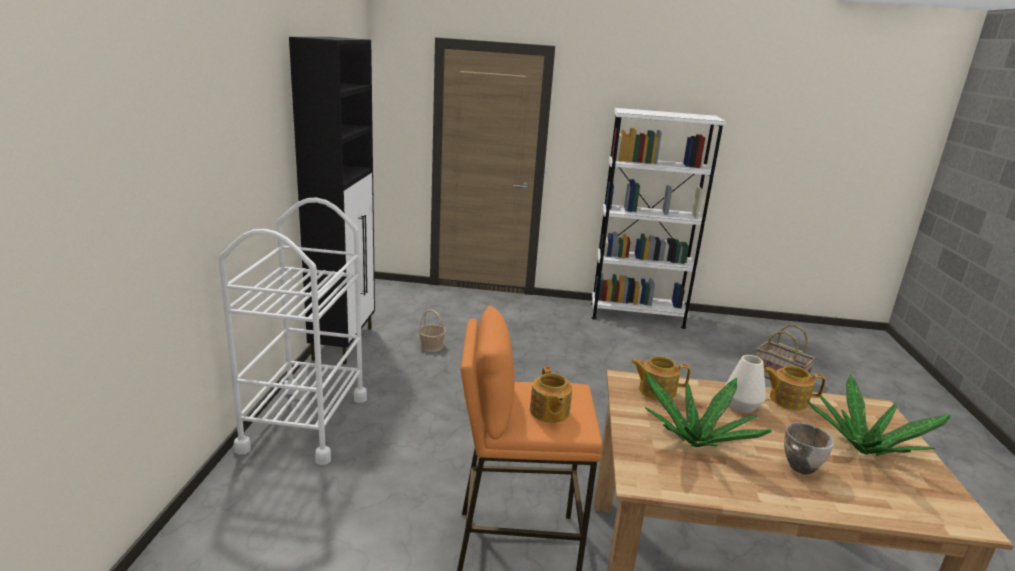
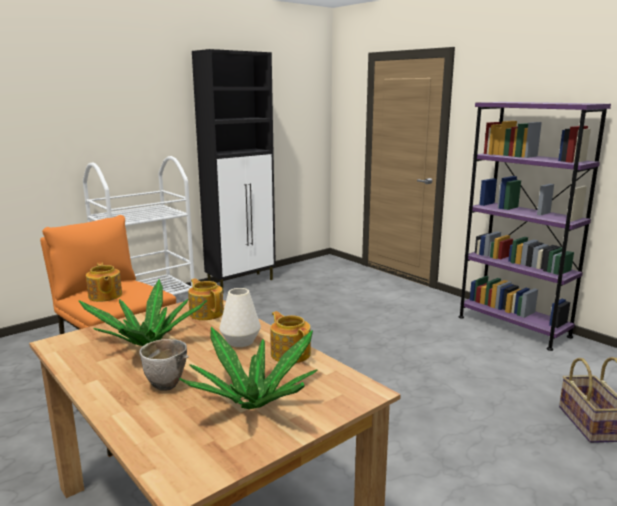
camera: 45 degrees right, 5 degrees down
(431, 346) = (290, 299): basket -> none
(549, 412) = (105, 296): teapot -> teapot turned 60 degrees counterclockwise
(637, 315) = (513, 326): white bookcase -> purple bookcase

